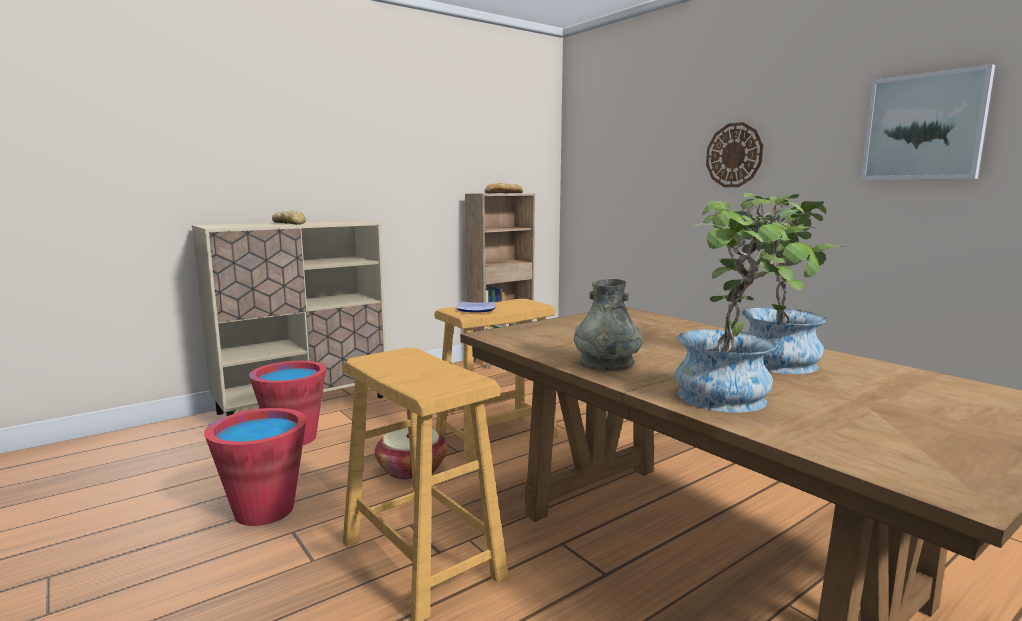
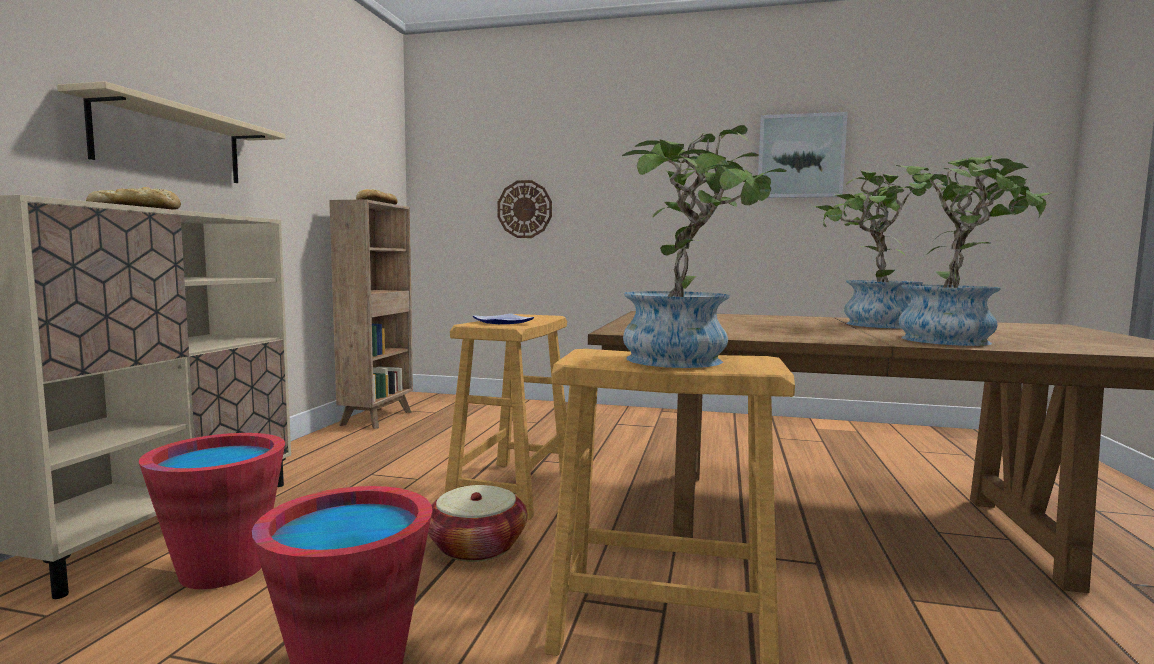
camera: 40 degrees left, 5 degrees down
(335, 173) = (170, 143): none -> beige shelf
(423, 373) = (689, 361): none -> potted plant
(606, 362) = (798, 335): grey vase -> none
(734, 155) = (634, 174): wall clock -> wall clock (524, 209)

